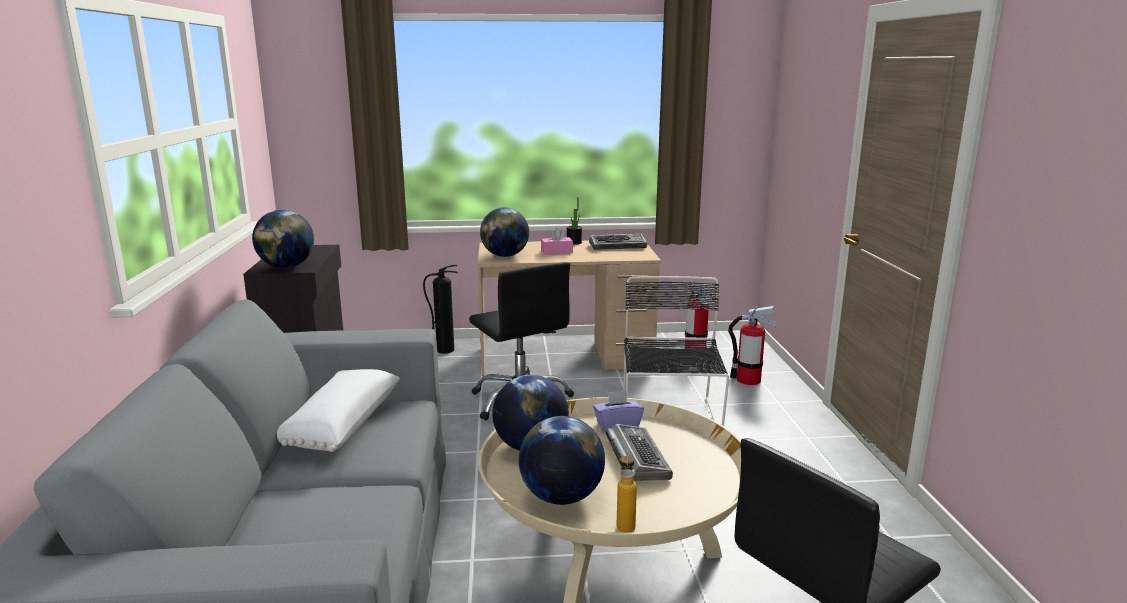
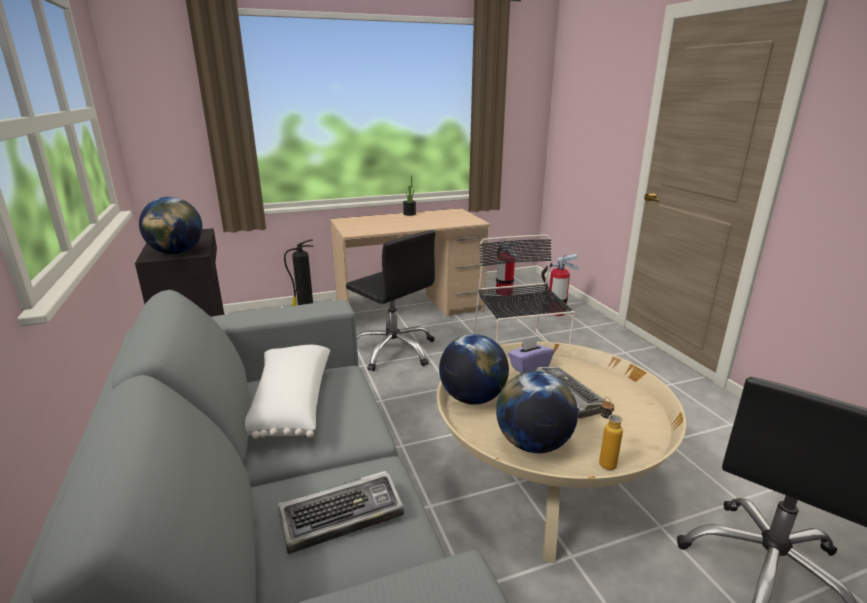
camera: 15 degrees left, 5 degrees up
(505, 256) = (362, 229): globe -> none
(556, 252) = (402, 222): pink tissue box -> none
(618, 246) = (447, 215): keyboard -> keyboard (343, 515)

